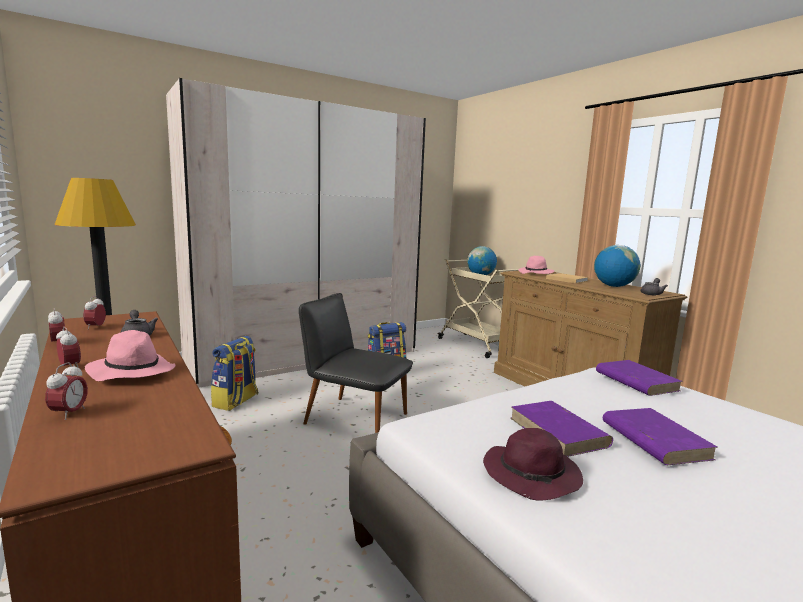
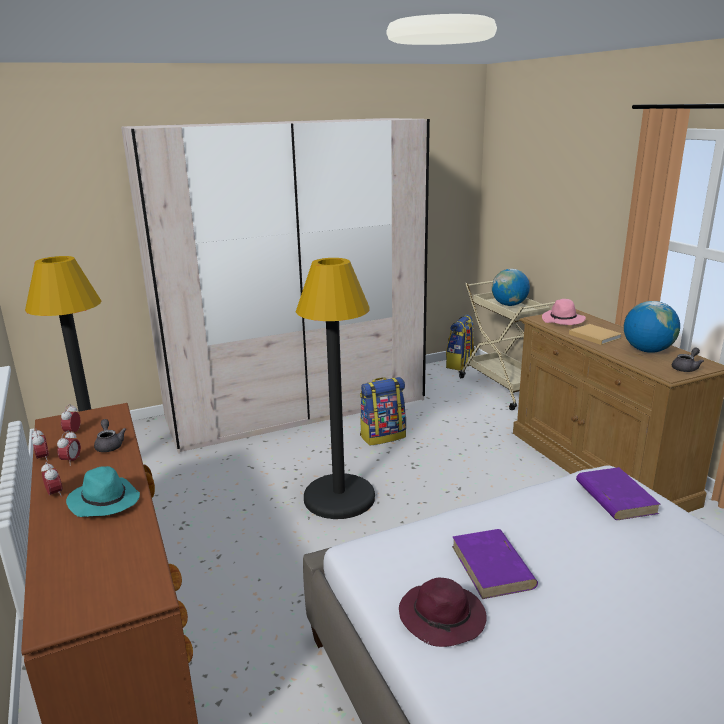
camera: 10 degrees right, 10 degrees up
(69, 414) = (58, 555): alarm clock -> alarm clock (71, 461)
(131, 372) = (104, 501): pink hat -> turquoise hat
(236, 401) = (217, 472): backpack -> backpack (460, 364)
(356, 418) = (339, 497): black chair -> black floor lamp
(653, 439) = (585, 581): purple book -> none

